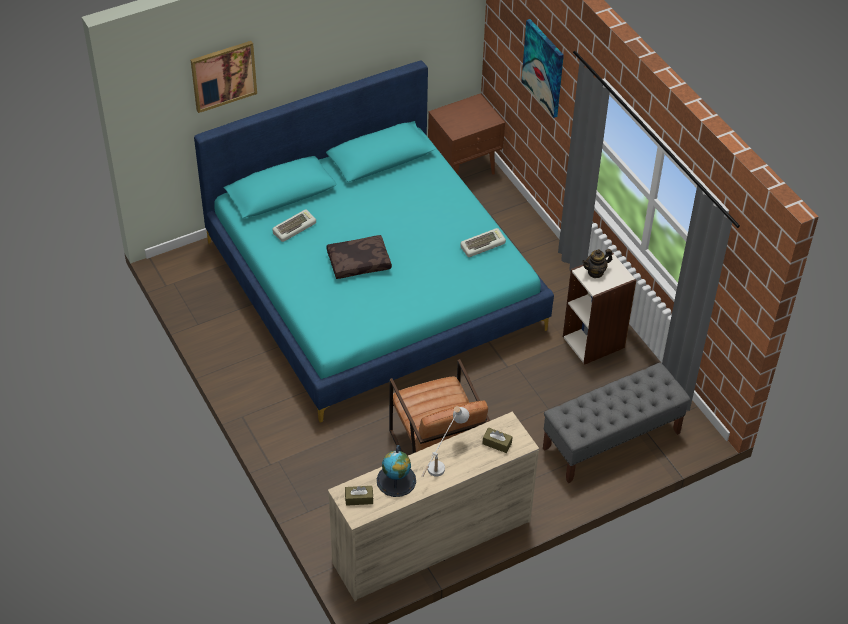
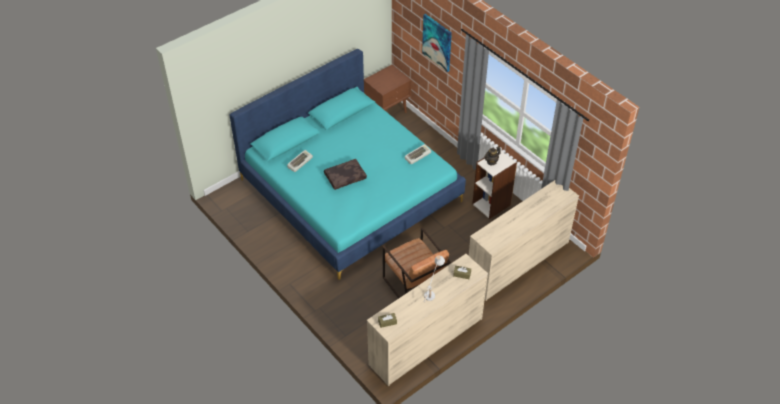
camera: 10 degrees left, 0 degrees up
(223, 75) = (244, 73): picture -> none
(396, 480) = (407, 307): globe -> none
(611, 441) = (517, 262): grey bench -> beige dresser

